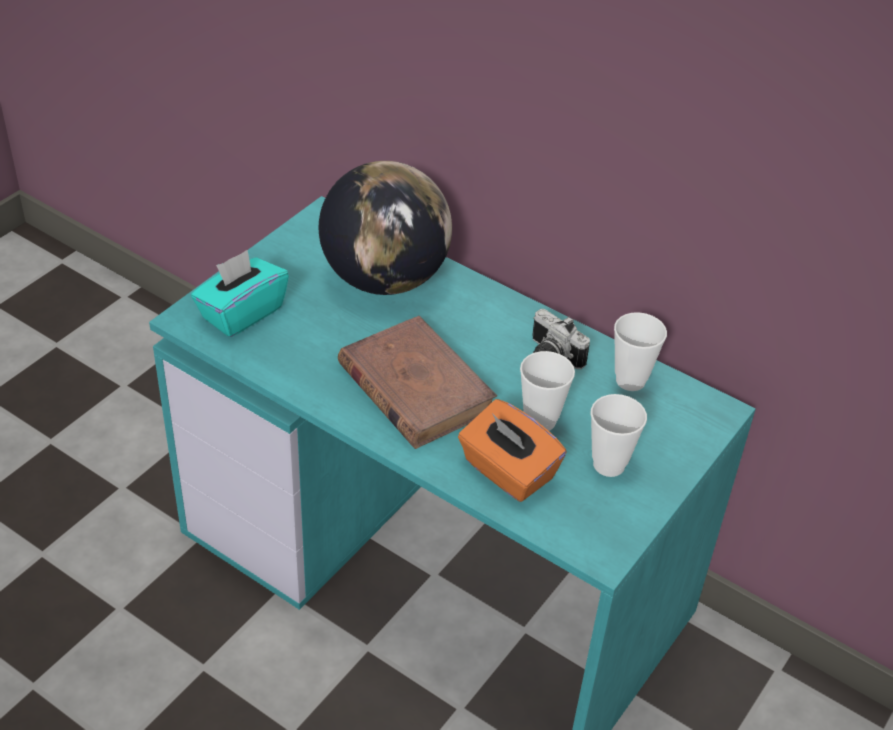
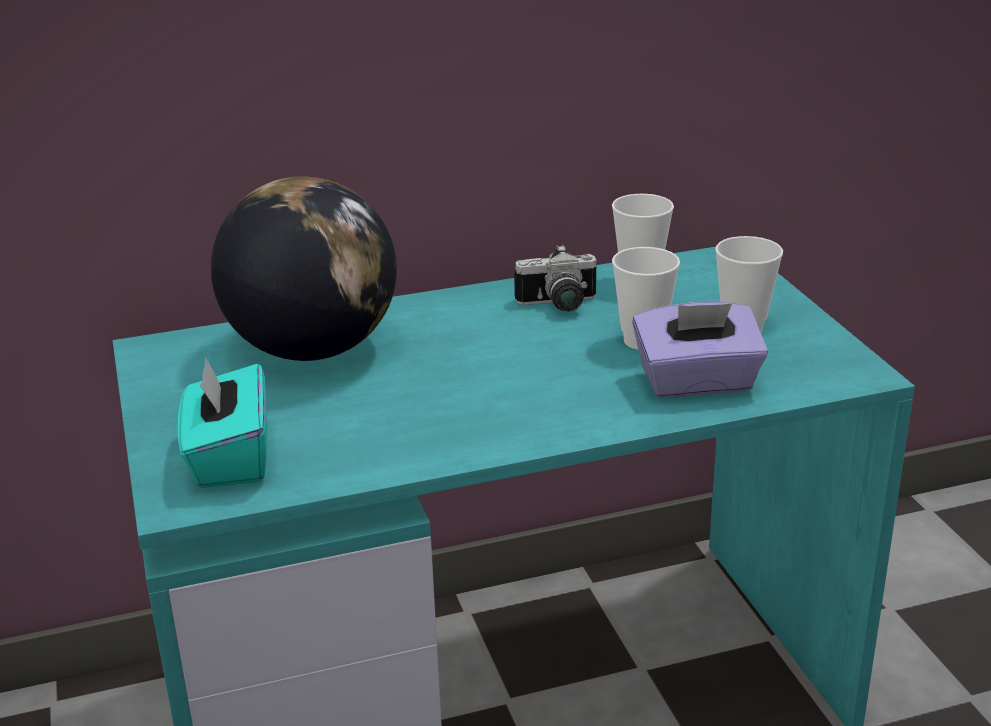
camera: 50 degrees left, 15 degrees down
(415, 387) = (508, 390): brown book -> none
(507, 472) = (697, 383): orange tissue box -> purple tissue box

